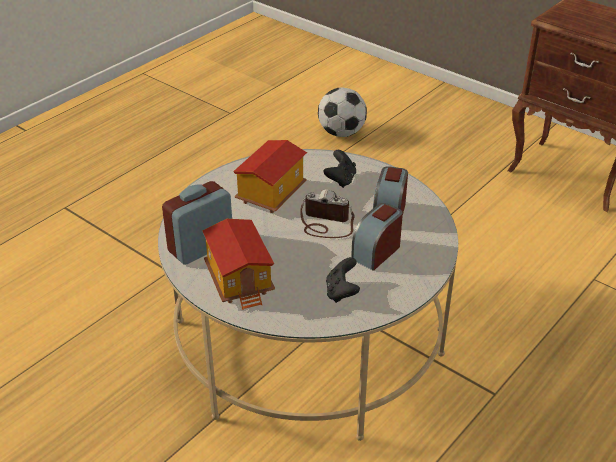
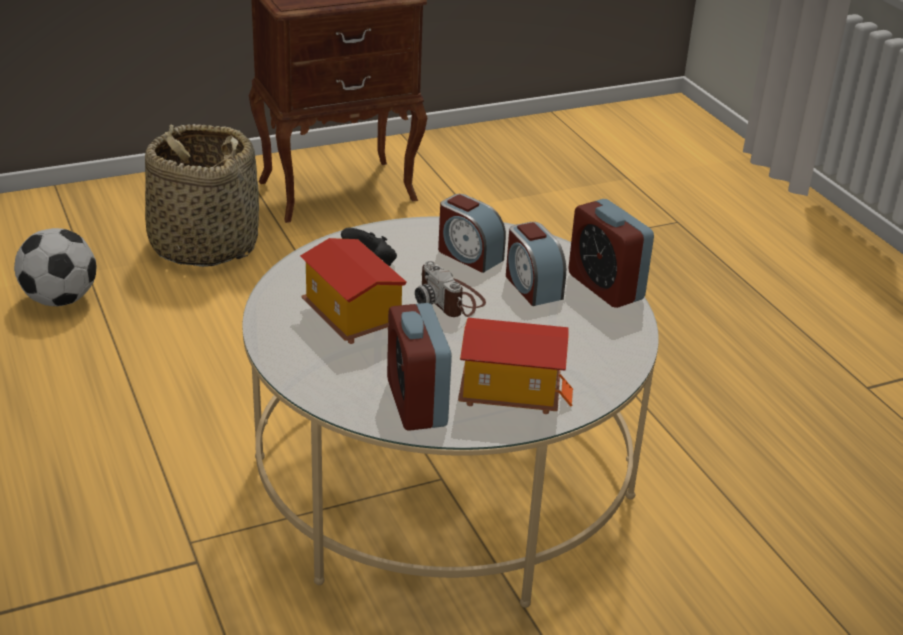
camera: 65 degrees left, 5 degrees down
(326, 224) = (451, 300): camera -> camera turned 75 degrees counterclockwise
(341, 292) = (586, 331): black game controller -> none
(409, 285) = (605, 287): none -> alarm clock
(447, 153) = (203, 244): none -> basket

